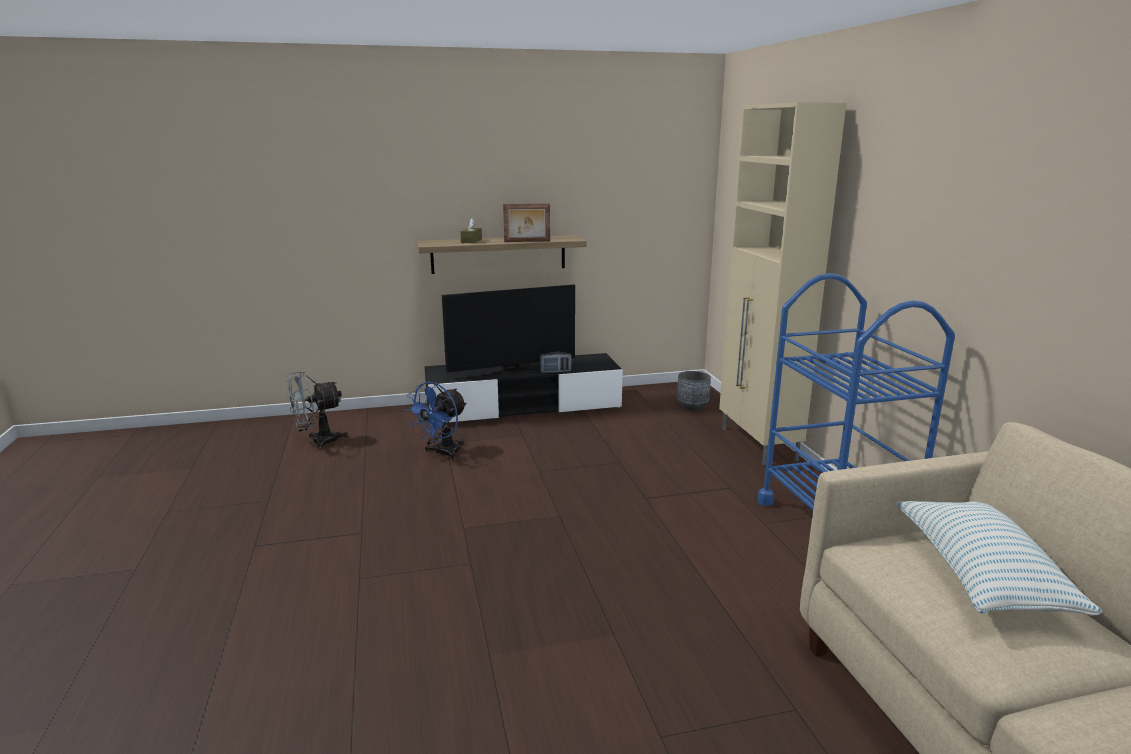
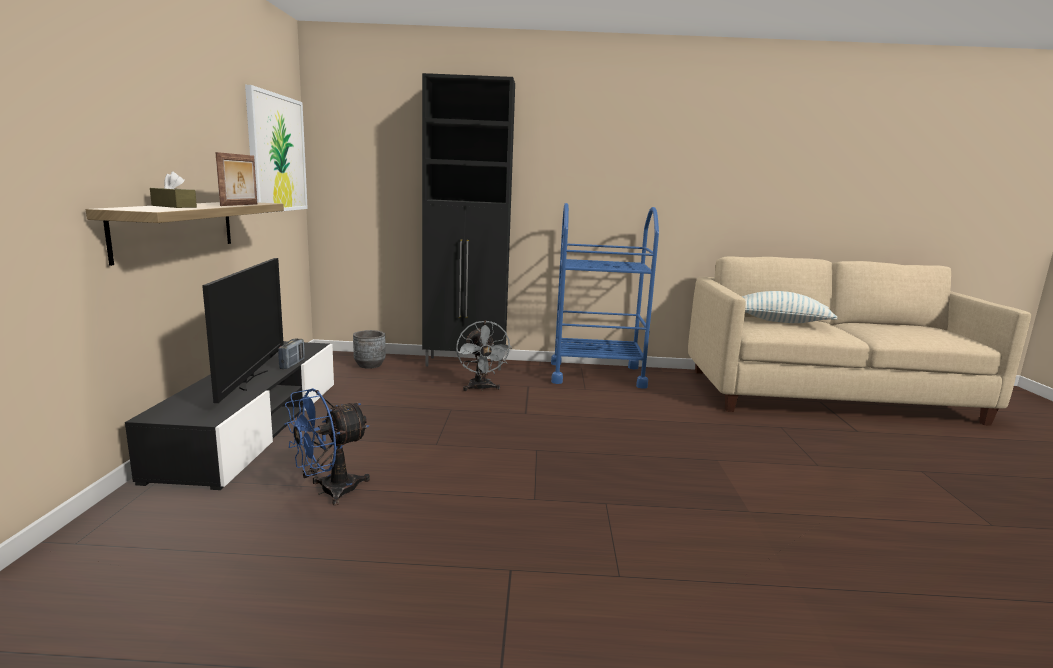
camera: 75 degrees left, 5 degrees down
(318, 442) = (129, 607): grey fan -> grey fan (481, 388)
(442, 453) = (329, 491): blue fan -> blue fan turned 90 degrees clockwise
(656, 191) = (277, 153): none -> picture
(758, 444) = (466, 364): beige cabinet -> black cabinet

